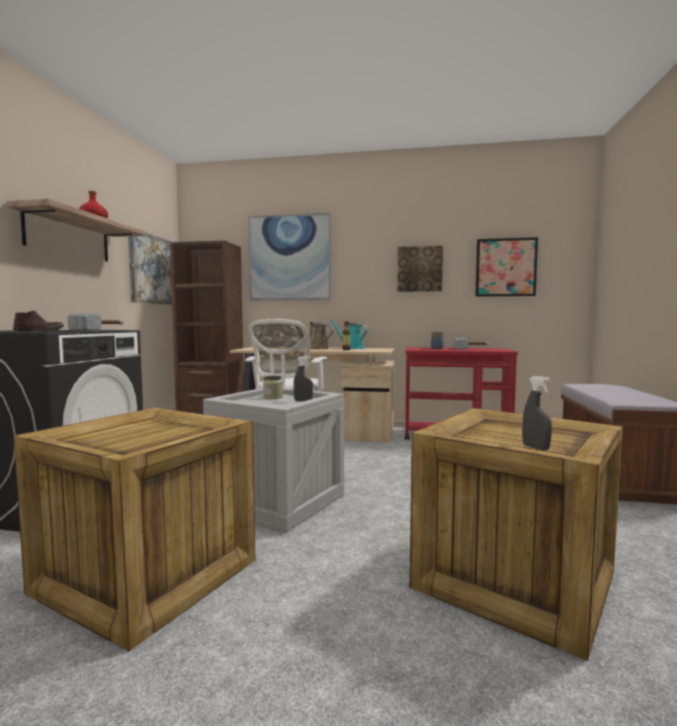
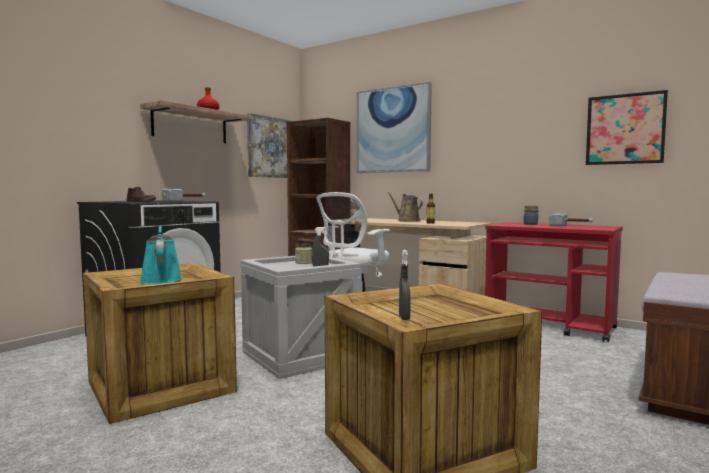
camera: 25 degrees right, 0 degrees up
(351, 348) = (441, 222): turquoise watering can -> turquoise watering can (161, 280)
(419, 269) = (521, 135): picture -> none

